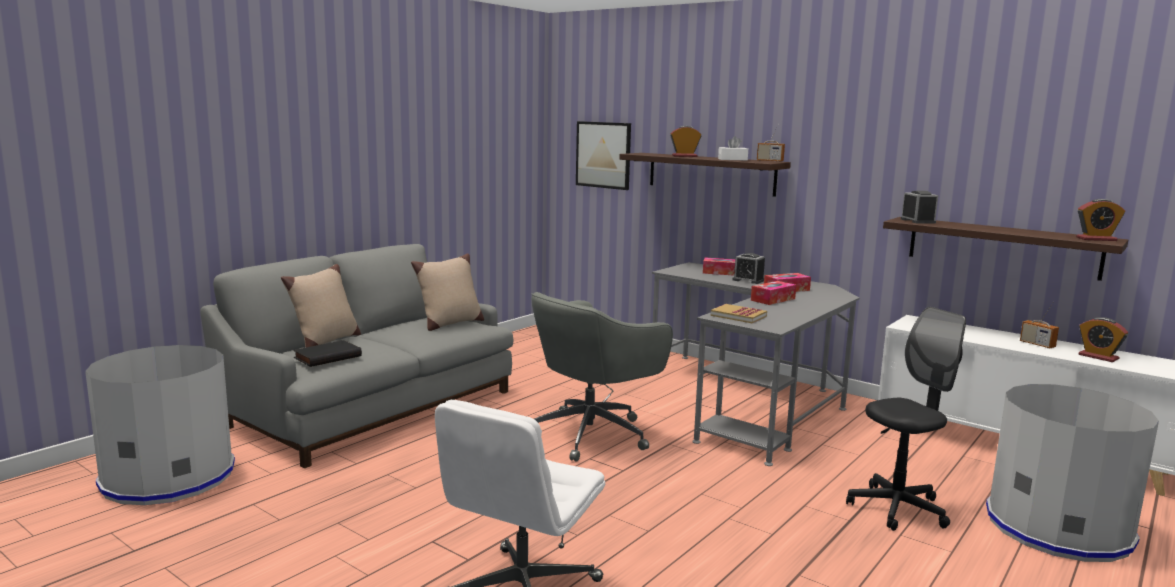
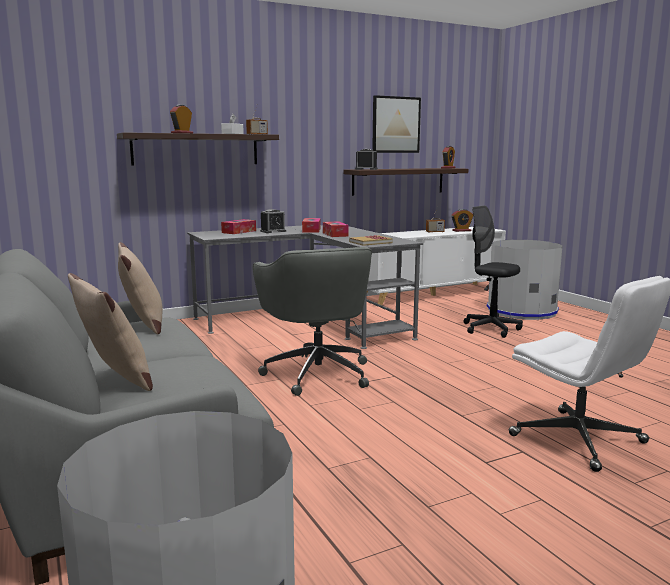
camera: 65 degrees left, 0 degrees up
(327, 356) = (194, 381): black book -> none
(603, 155) = (64, 138): picture -> picture (396, 125)
(897, 509) = (490, 329): black office chair -> black office chair turned 45 degrees counterclockwise

